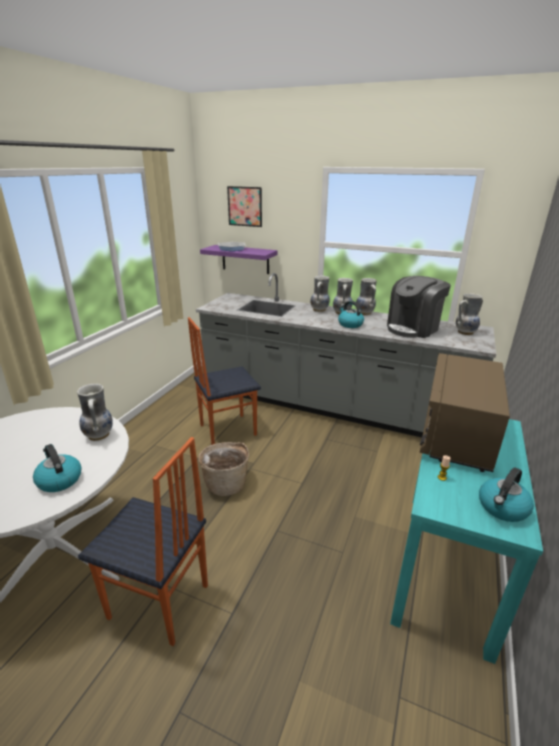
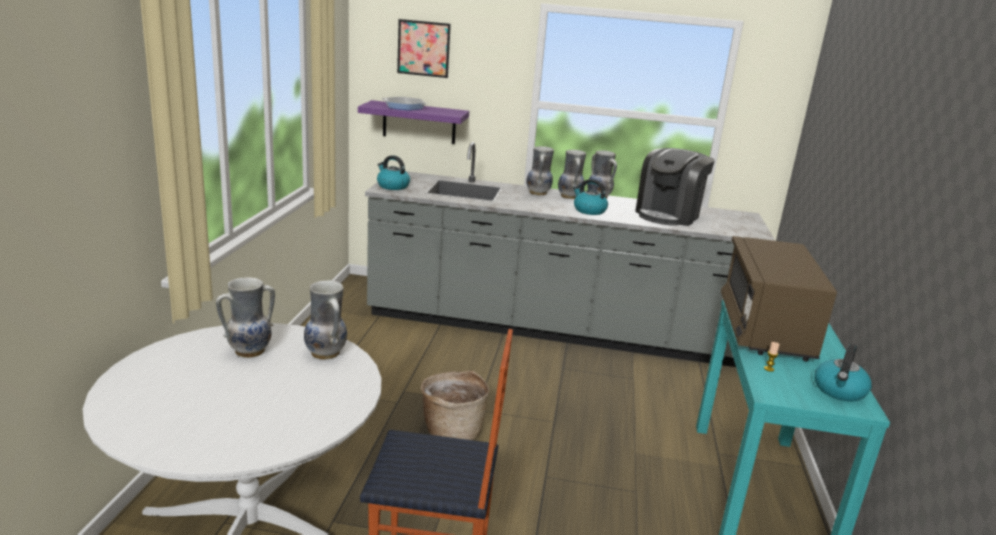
camera: 15 degrees left, 5 degrees down
(59, 480) = (313, 404): kettle -> kettle (392, 186)
(227, 430) = (421, 364): chair -> none
(465, 332) = (730, 219): vase -> vase (249, 351)

